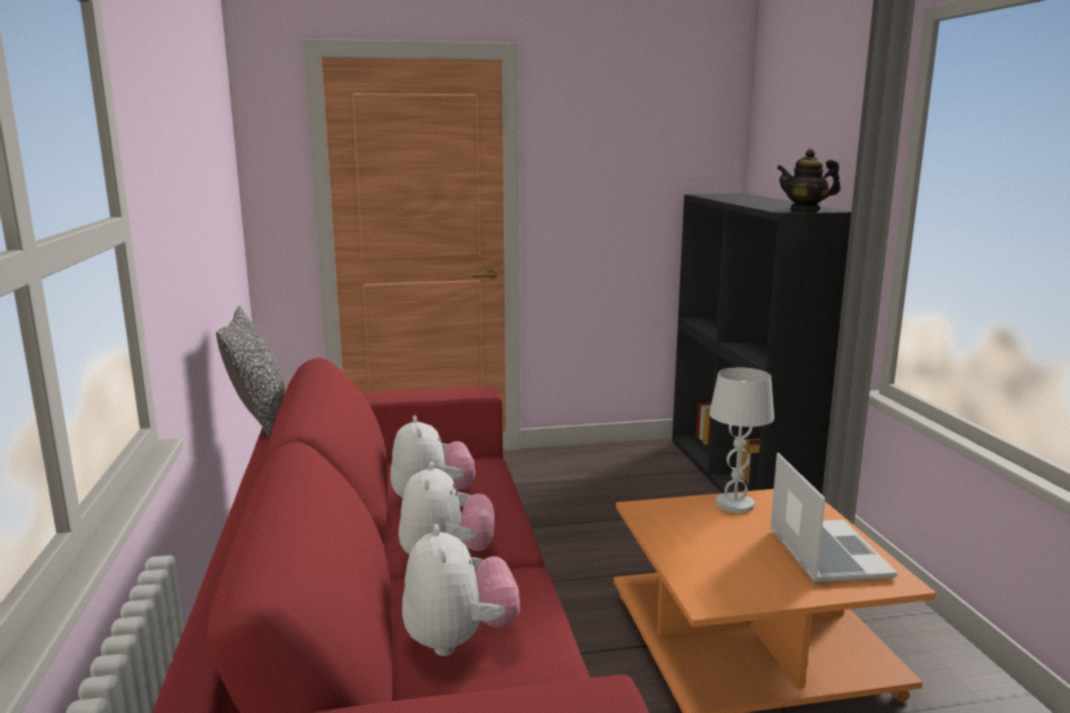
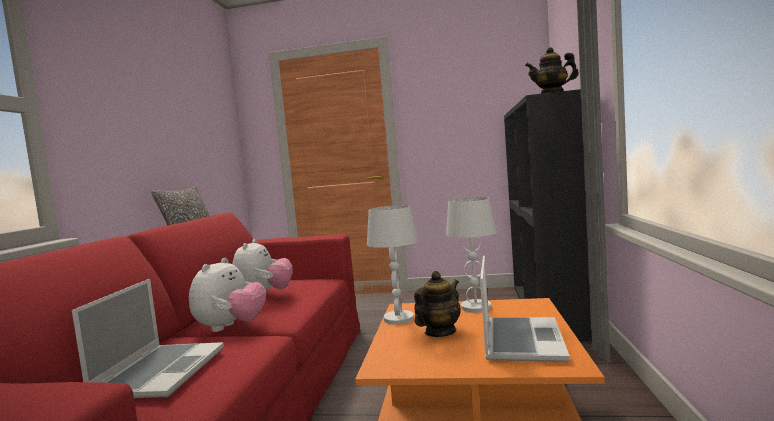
camera: 20 degrees right, 10 degrees down
(459, 640) = (161, 371): plush toy -> laptop
(656, 528) = (399, 319): none -> white table lamp
(727, 547) = (439, 332): none -> teapot

